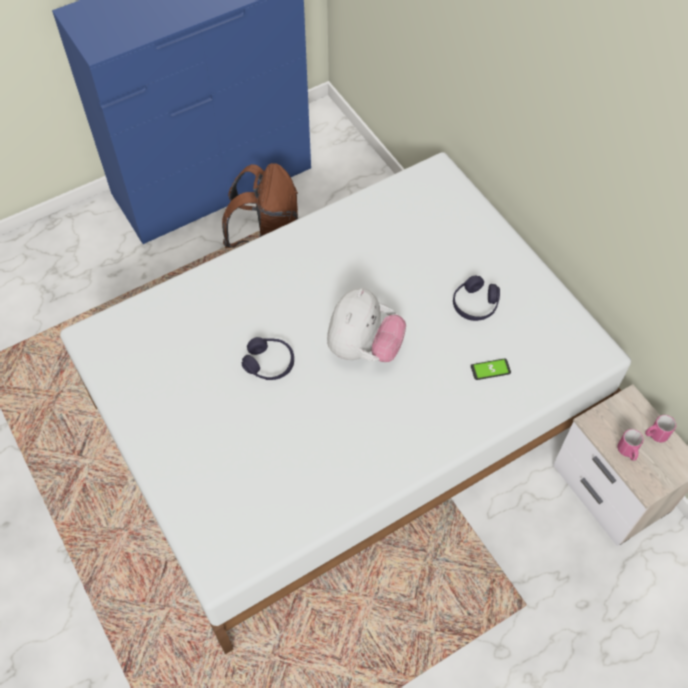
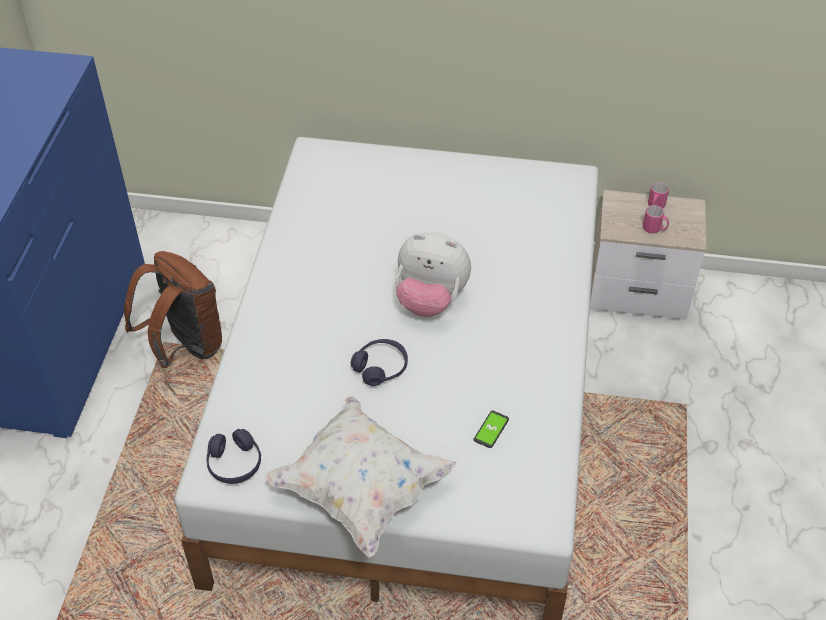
camera: 50 degrees left, 10 degrees down
(151, 429) = (360, 489): none -> white pillow
(363, 348) = (430, 300): plush toy -> plush toy turned 135 degrees clockwise
(475, 304) = (462, 212): purple headphones -> purple headphones (234, 463)
(490, 369) = (528, 241): phone -> phone (491, 430)

